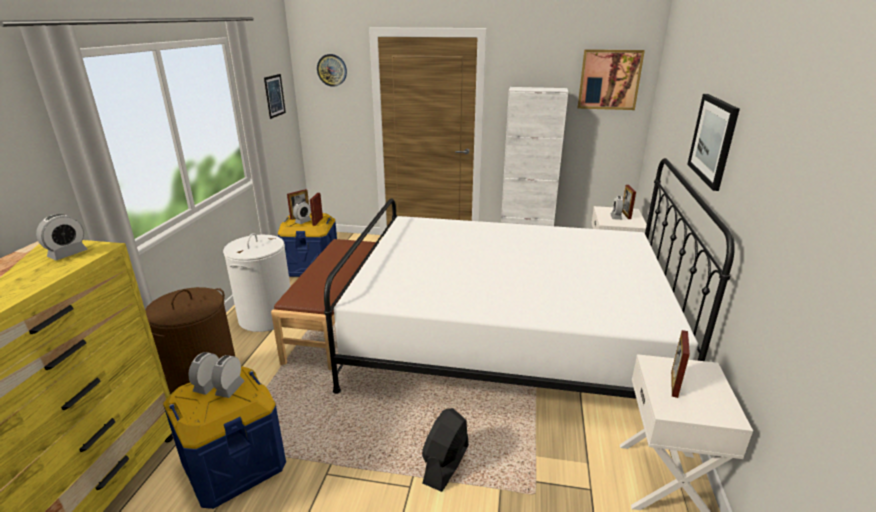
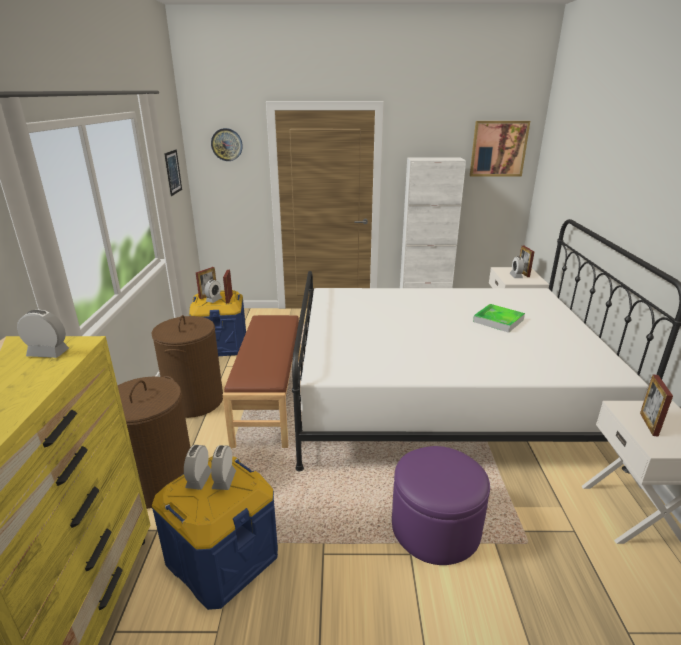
camera: 10 degrees left, 0 degrees up
(68, 254) = (48, 353): alarm clock -> alarm clock turned 105 degrees counterclockwise
(266, 317) = (194, 401): white laundry basket -> brown laundry basket
(446, 465) = (435, 527): black fan -> purple ottoman
(568, 262) = (498, 320): none -> tray
(713, 140) = (634, 200): picture -> none

